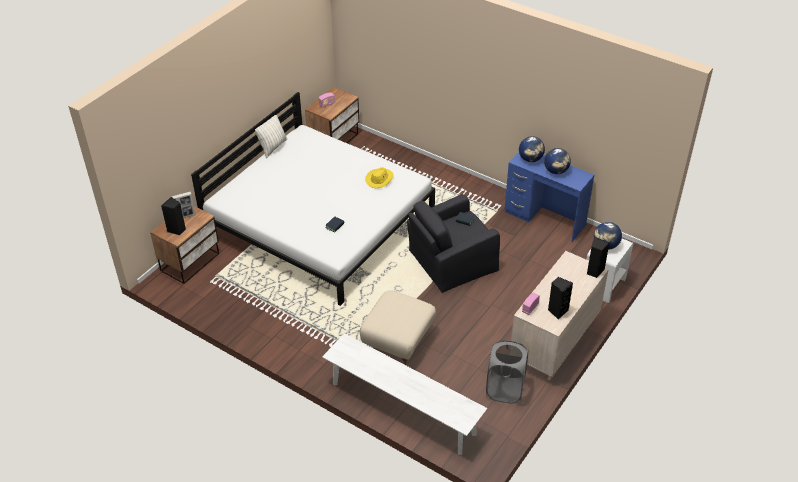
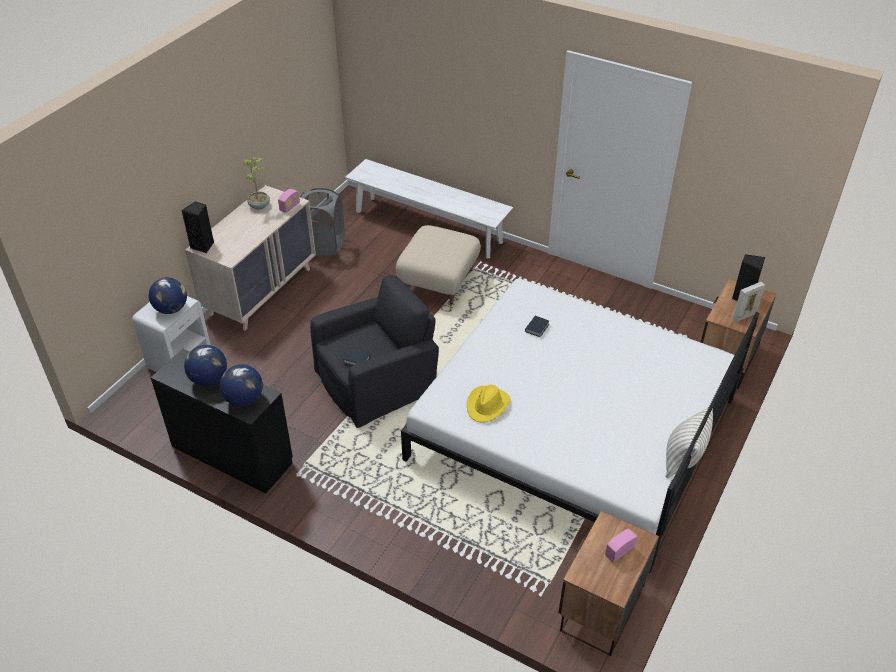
camera: 175 degrees right, 0 degrees up
(545, 218) = (231, 454): blue desk -> black desk
(557, 311) = (260, 205): black speaker -> potted plant

